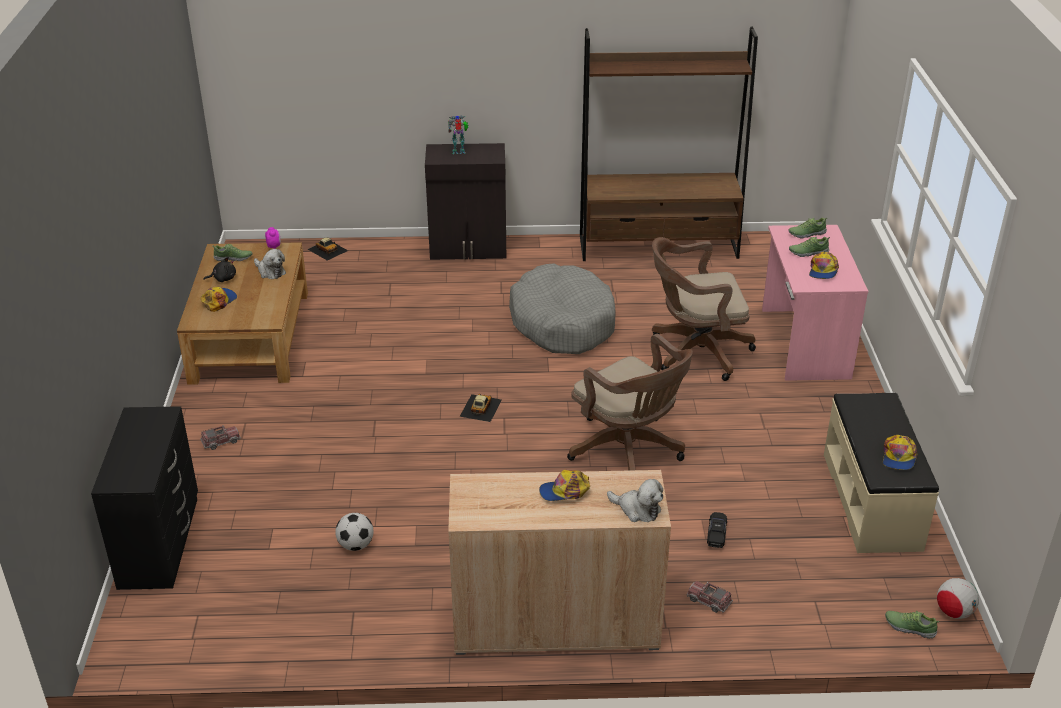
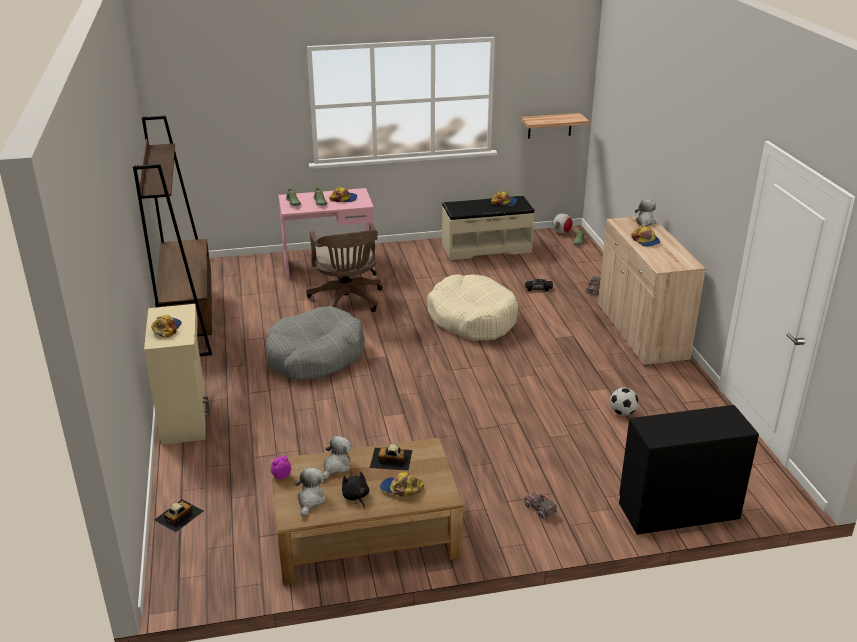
camera: 100 degrees left, 5 degrees down
(233, 258) = (310, 500): shoe -> plush toy
(459, 152) = (166, 328): toy robot -> cap
(469, 249) = (185, 418): black cabinet -> beige cabinet
(480, 408) = (443, 381): toy car -> toy car (391, 459)
(629, 452) = (472, 319): brown office chair -> beige dog bed
(1015, 423) = (549, 125): none -> shelf

